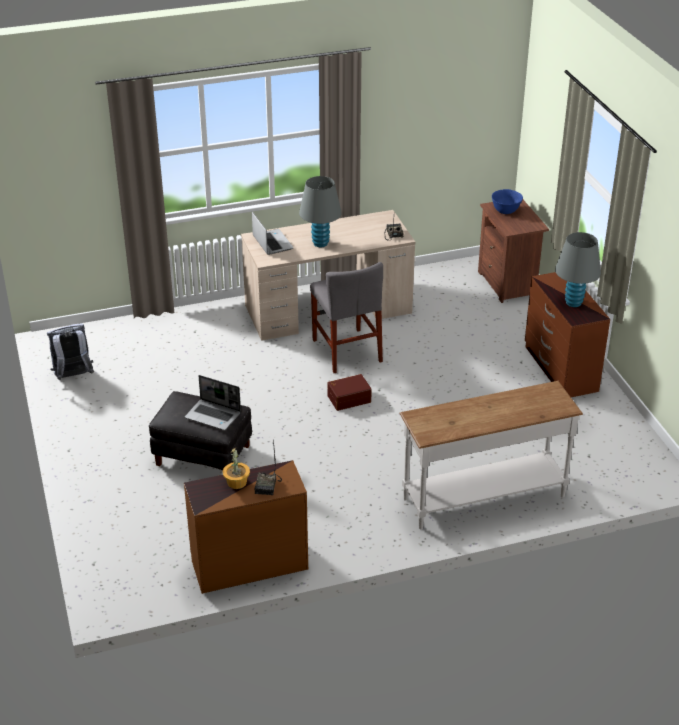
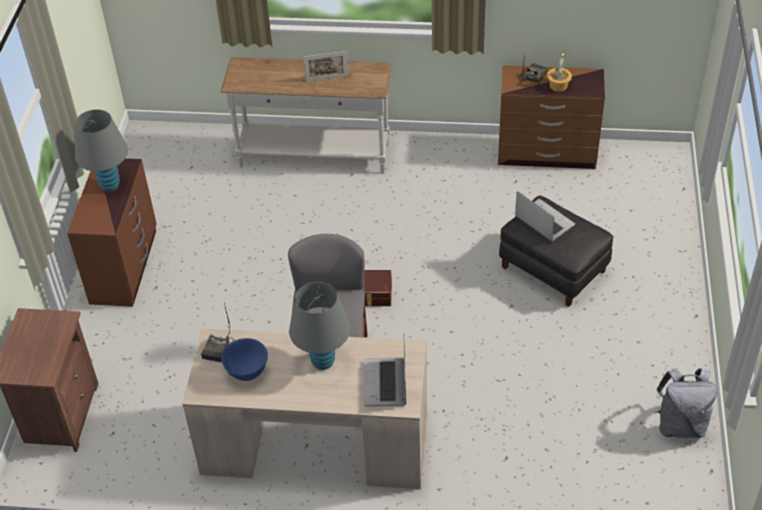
camera: 155 degrees left, 10 degrees up
(469, 414) = (327, 79): none -> picture frame
(506, 211) = (35, 359): blue bowl -> blue bowl (246, 371)

